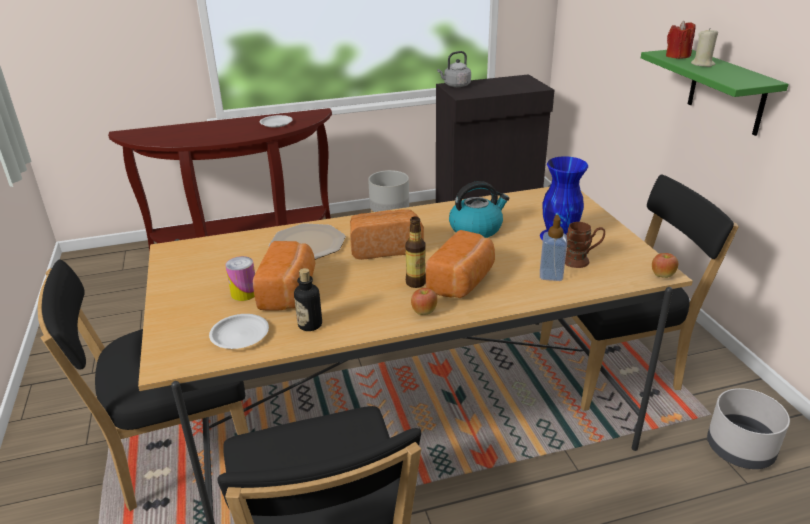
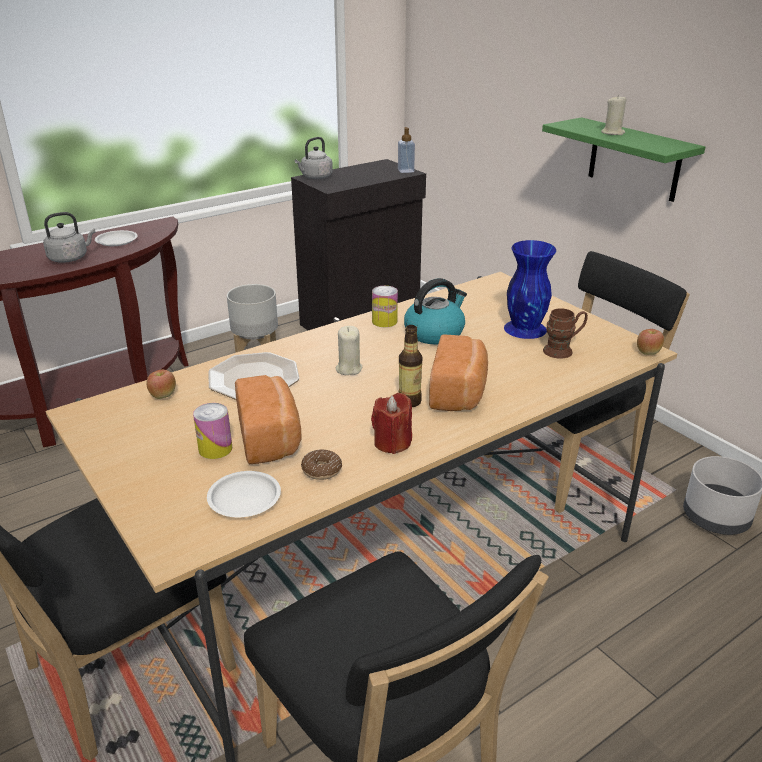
camera: 20 degrees left, 0 degrees up
(235, 133) = (70, 258): none -> grey kettle
(310, 325) = (321, 470): bottle -> donut
(385, 248) = (348, 369): bread -> beige candle
(424, 312) = (440, 432): apple -> apple (163, 396)
(440, 213) = (384, 321): none -> can
(551, 275) = (543, 370): soap dispenser -> soap dispenser (406, 171)
(677, 56) = (581, 126): red candle -> red candle (392, 443)

